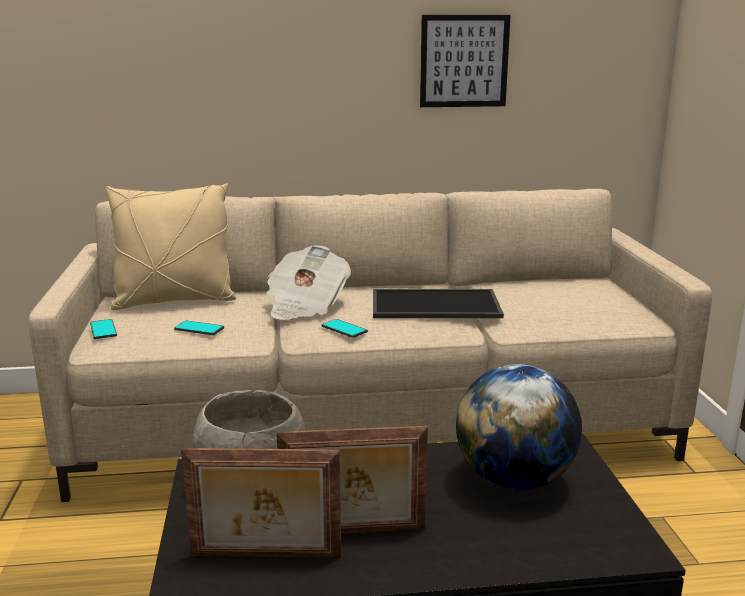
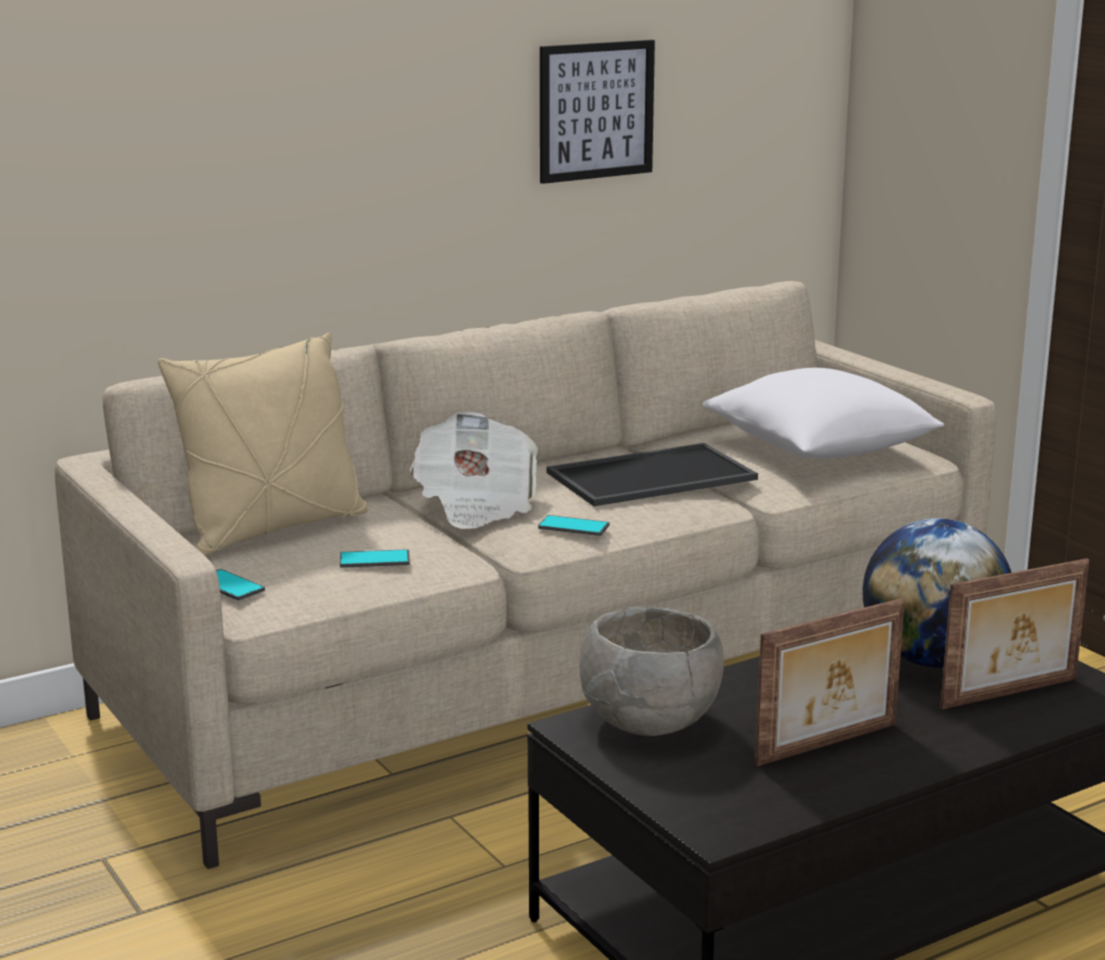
camera: 25 degrees left, 0 degrees up
(265, 557) = (766, 787): picture frame -> picture frame (1011, 694)
(572, 306) = (819, 450): none -> white pillow

